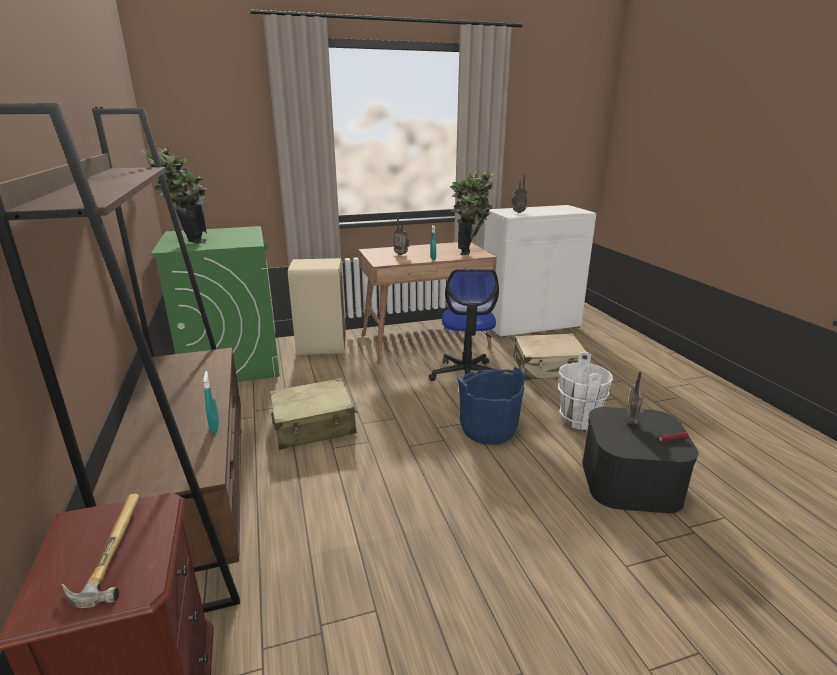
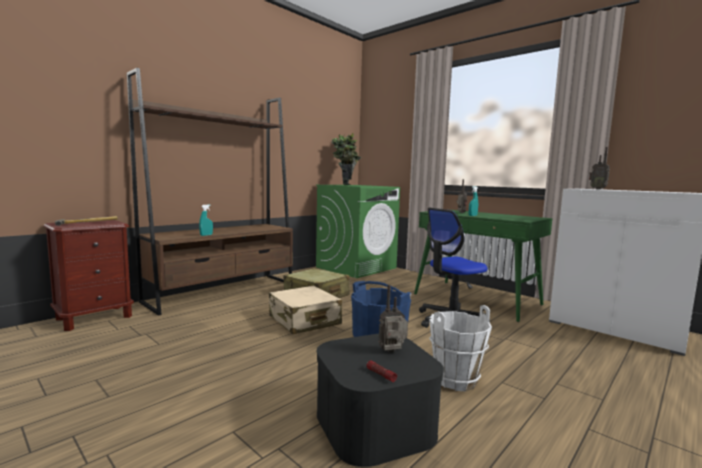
camera: 60 degrees right, 15 degrees down
(322, 347) = (409, 278): beige trash can -> none
(425, 342) = (477, 299): brown desk -> green desk
(471, 251) = (521, 219): potted plant -> none
(548, 367) = (538, 351): beige suitcase -> beige suitcase (304, 320)

